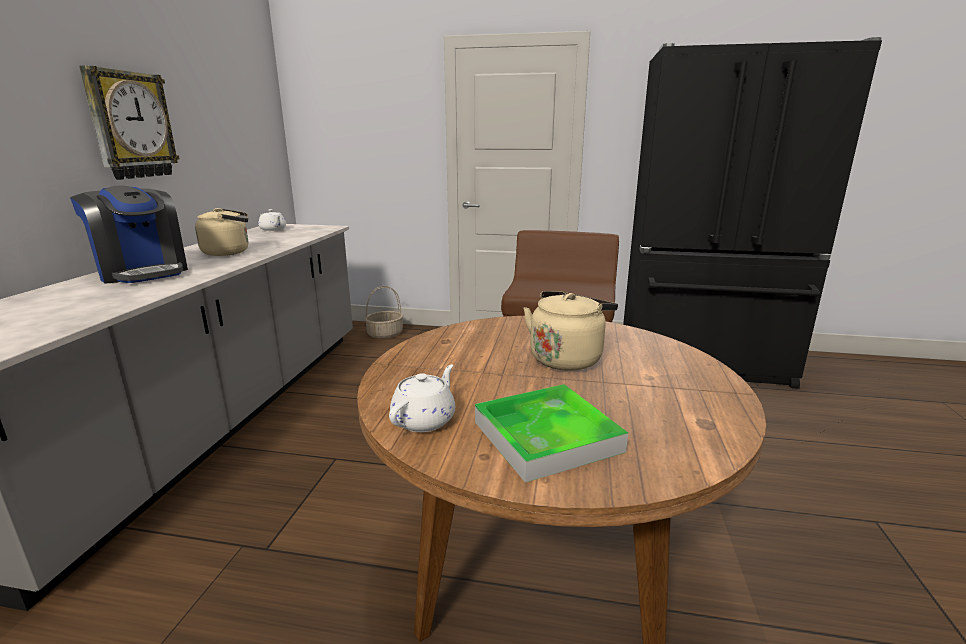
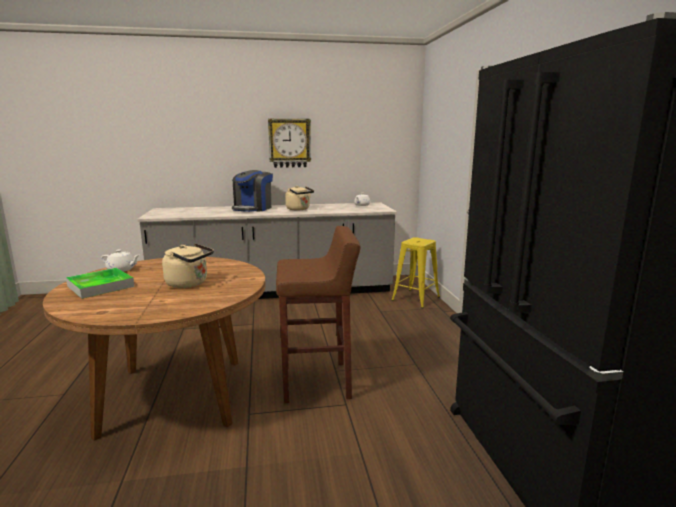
camera: 70 degrees right, 5 degrees down
(385, 334) = (415, 299): basket -> yellow stool

